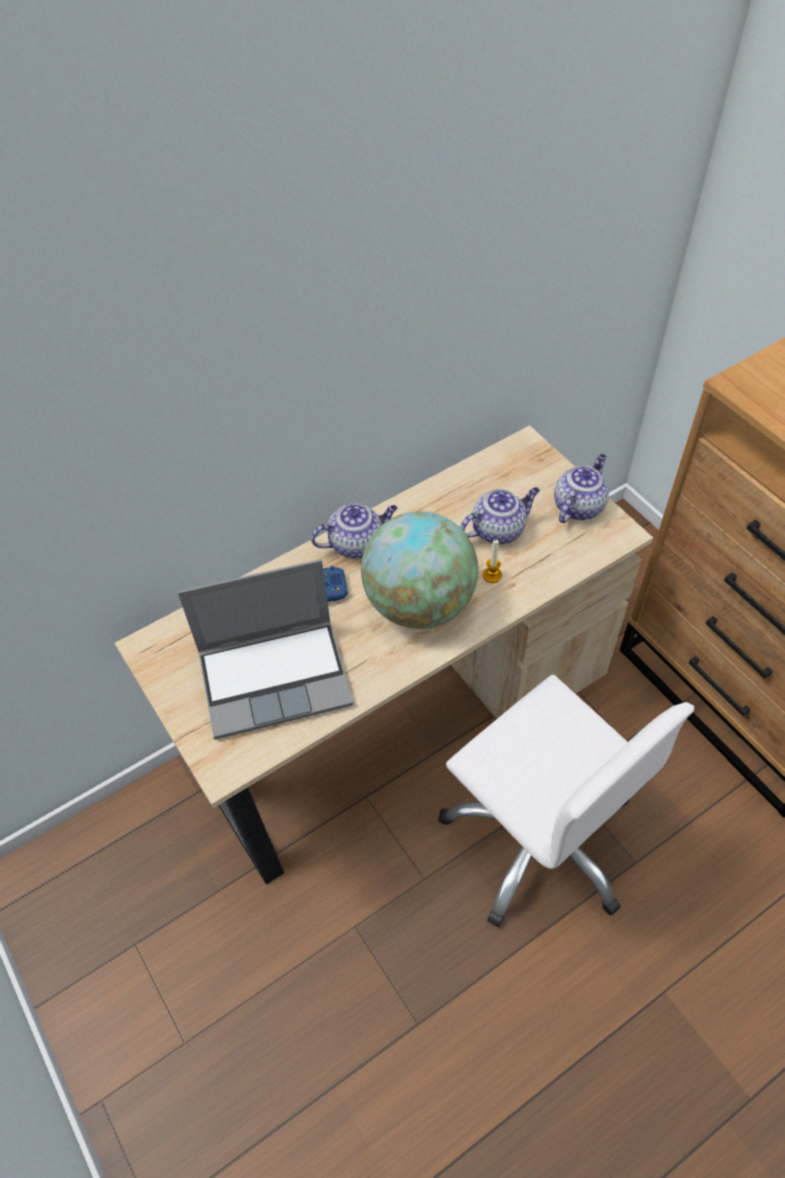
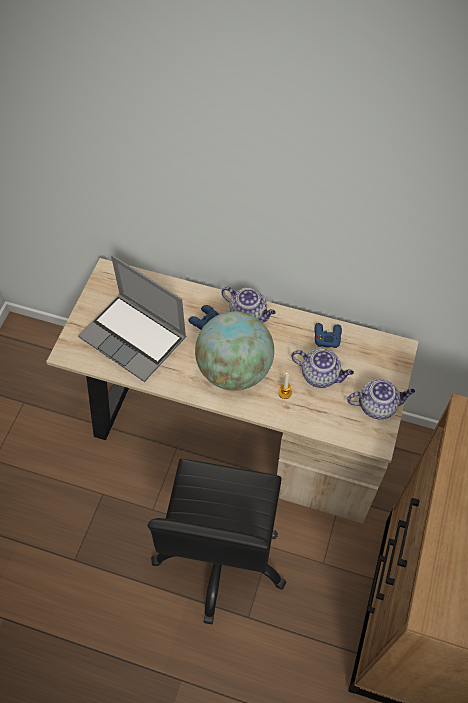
camera: 50 degrees right, 5 degrees up
(454, 493) = (327, 336): none -> blue game controller
(539, 837) = (222, 553): white office chair -> black office chair

